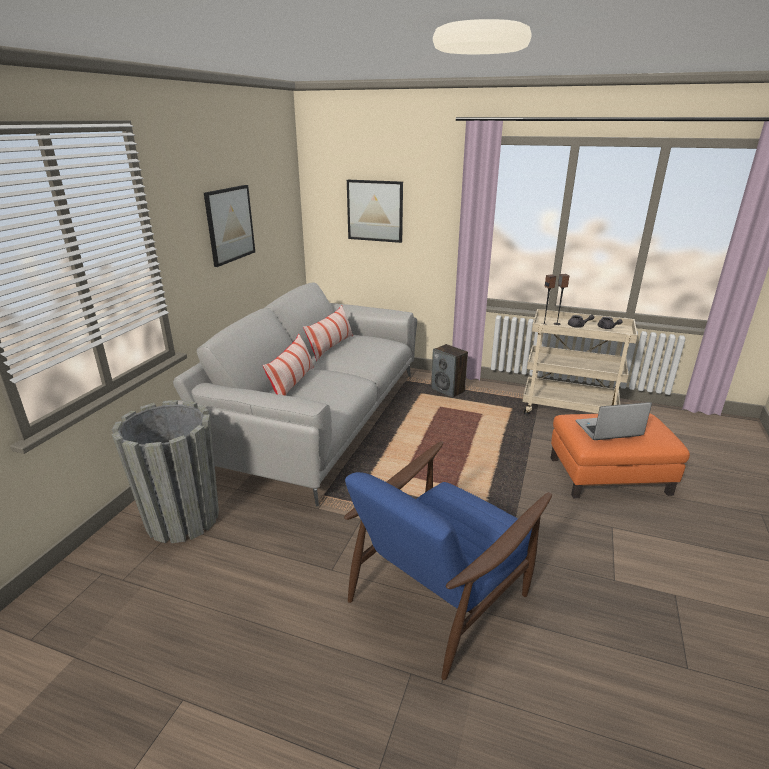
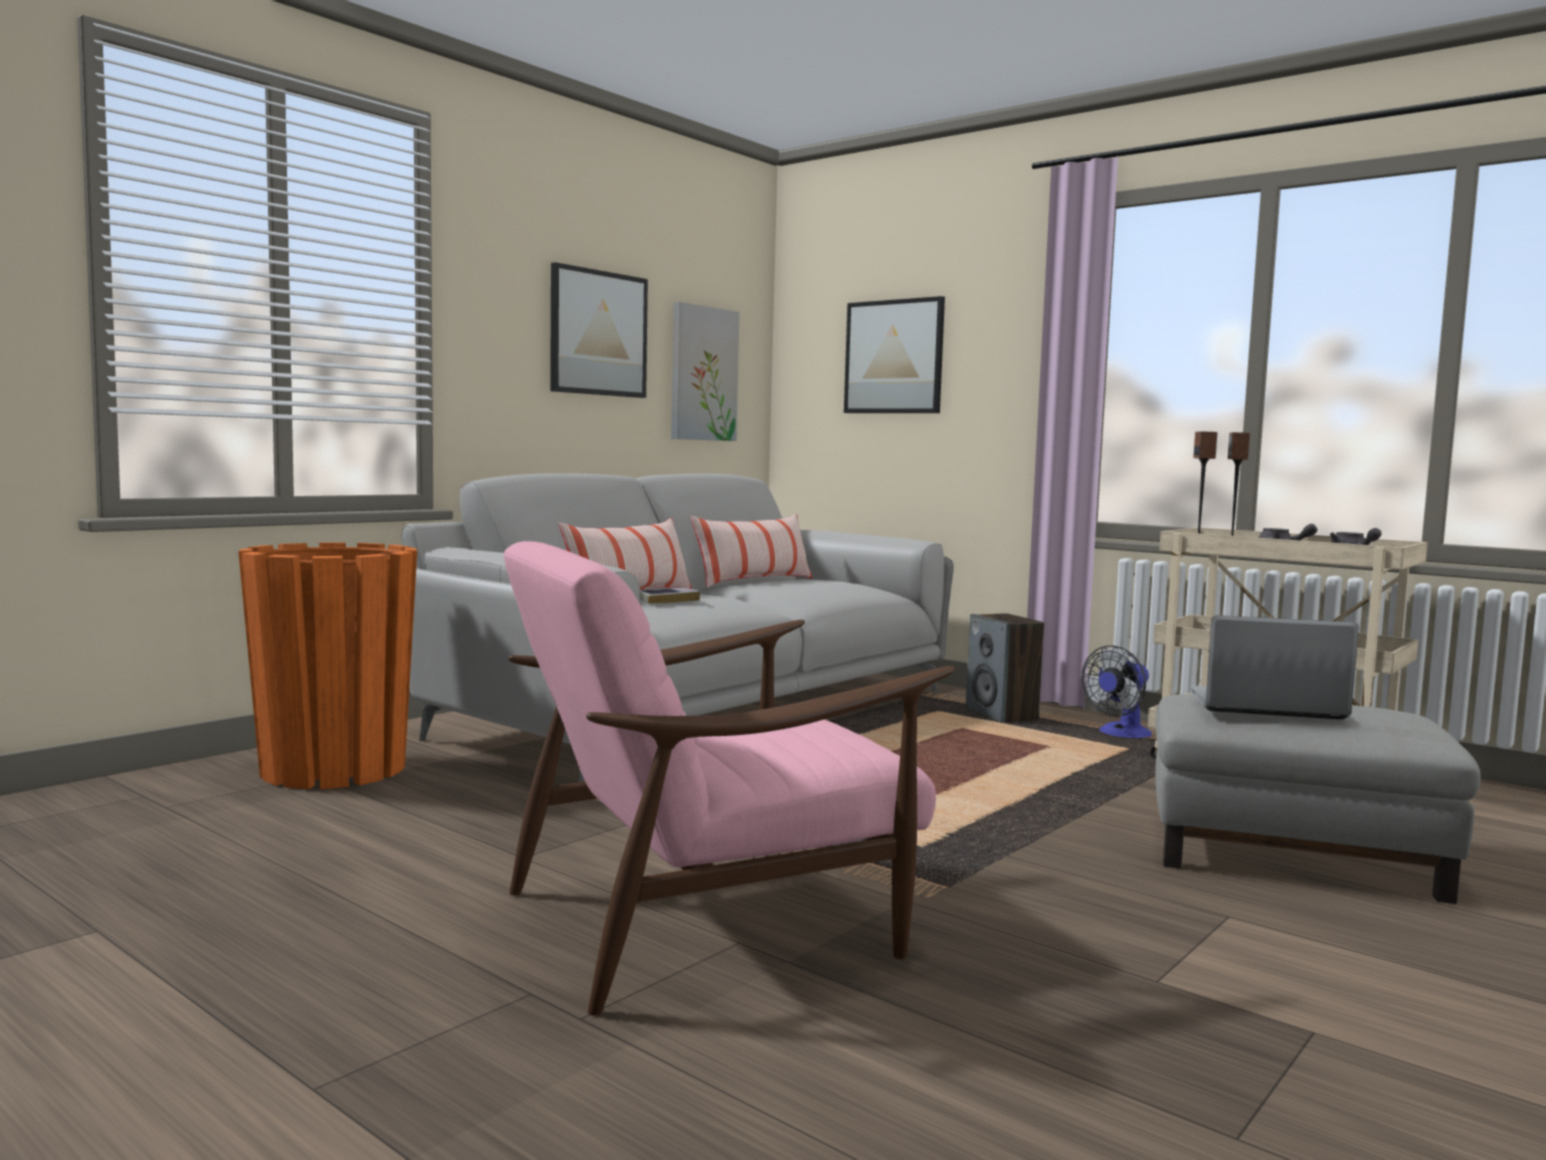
camera: 20 degrees right, 20 degrees down
(182, 518) = (334, 769): grey planter -> orange planter
(275, 227) = (703, 374): none -> picture
(318, 389) = (666, 600): none -> book
(440, 592) = (709, 918): blue armchair -> pink armchair
(501, 396) = (1120, 734): none -> fan
(608, 476) = (1291, 854): orange ottoman -> grey ottoman

